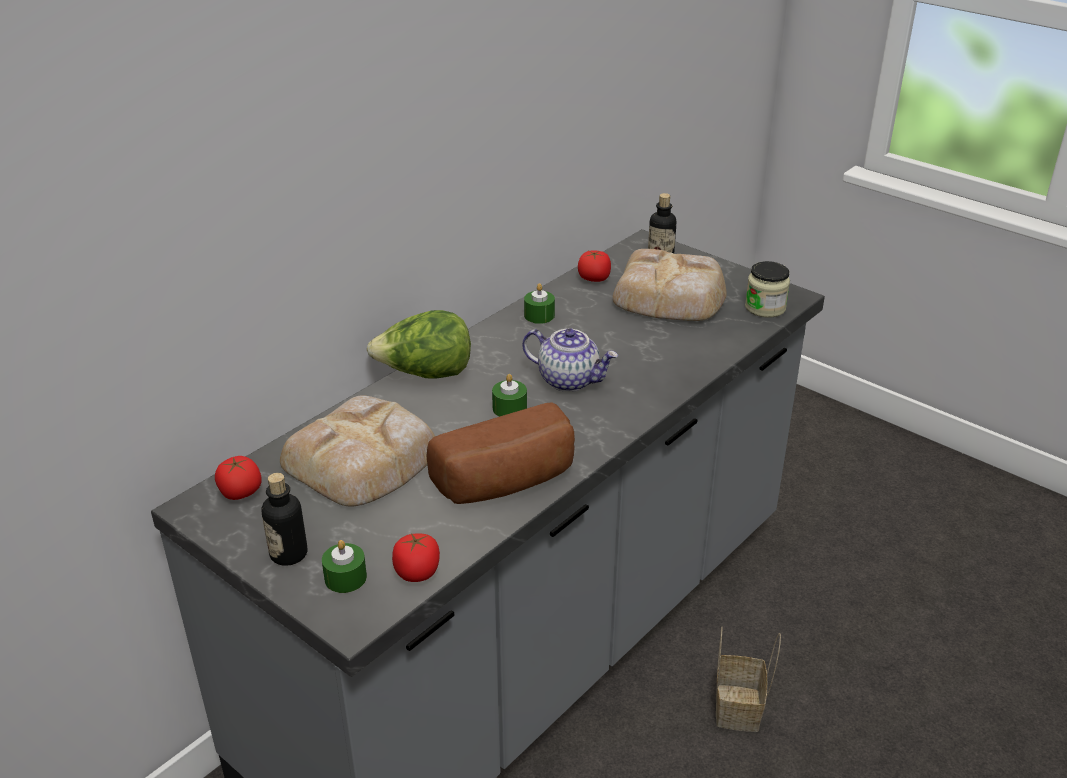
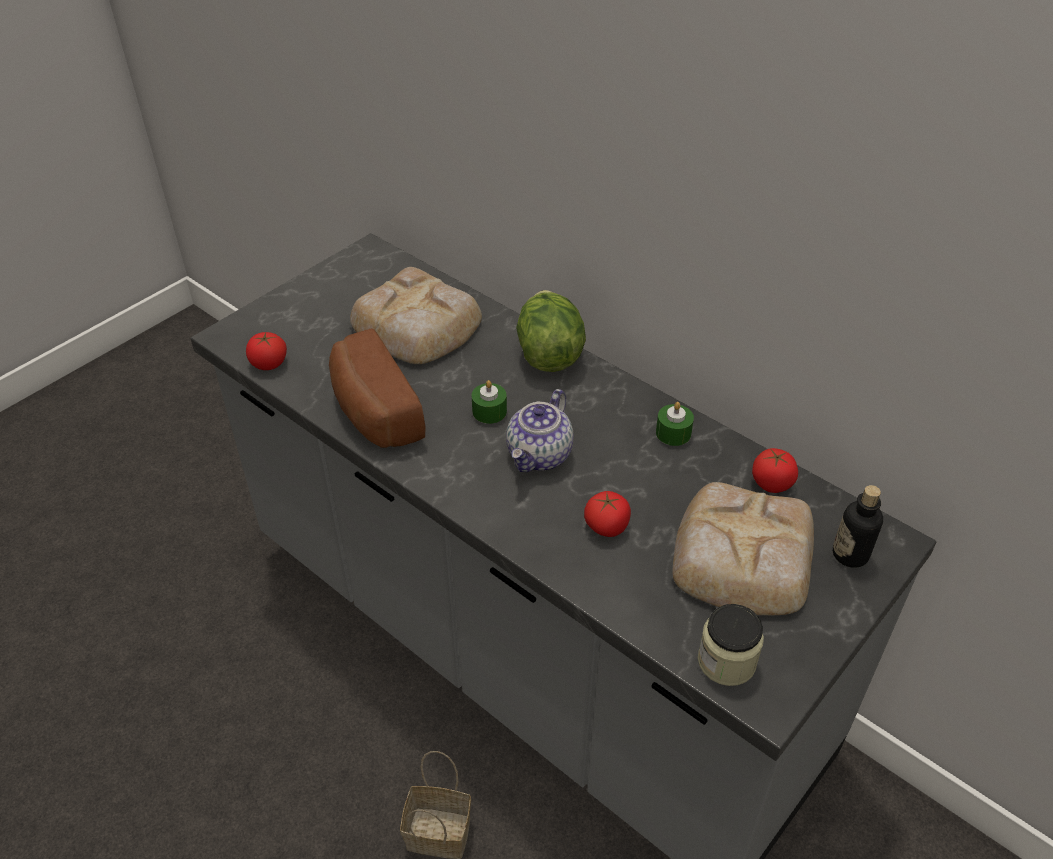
camera: 90 degrees right, 10 degrees up
(240, 492) = (383, 268): tomato -> tomato (606, 526)
(288, 554) = (306, 299): bottle -> none
(345, 578) = (273, 328): green candle -> none

